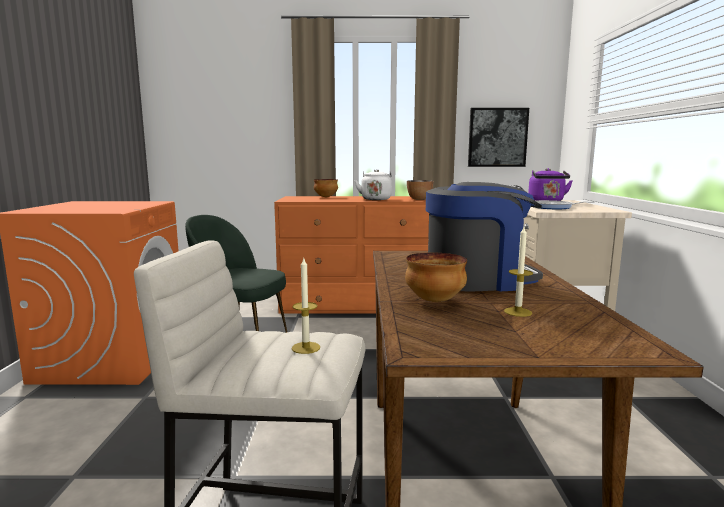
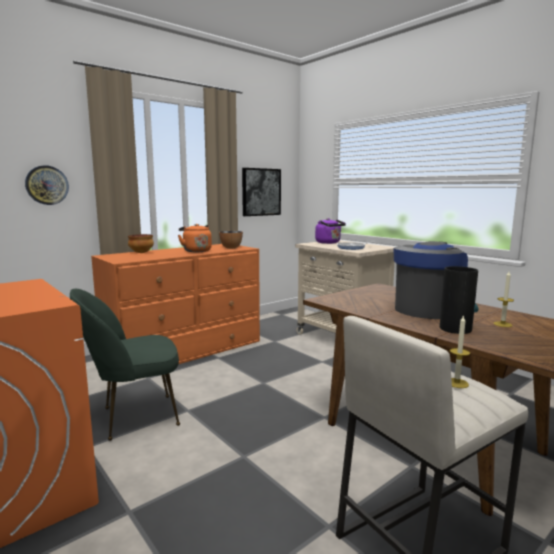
camera: 40 degrees left, 0 degrees up
(259, 131) = (47, 185): none -> wall clock
(376, 199) = (196, 251): white kettle -> orange kettle
(434, 301) = (455, 328): bowl -> vase

